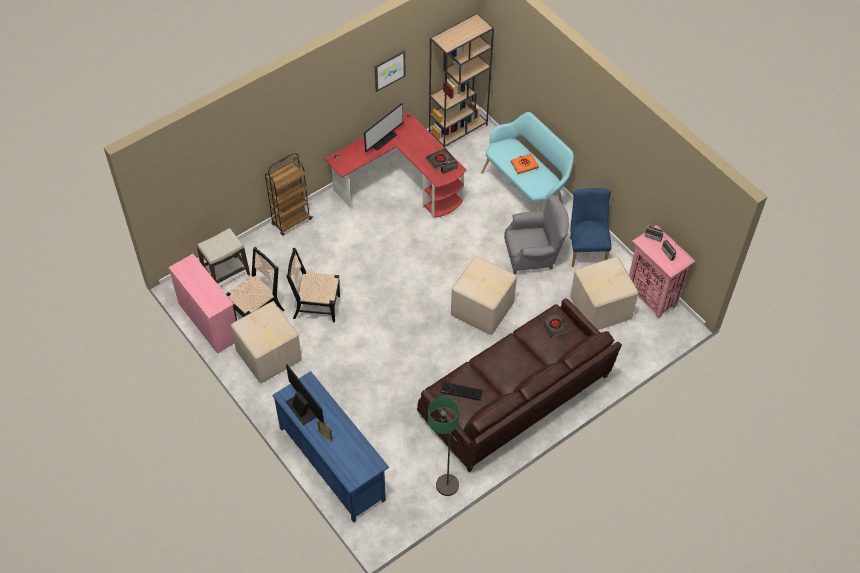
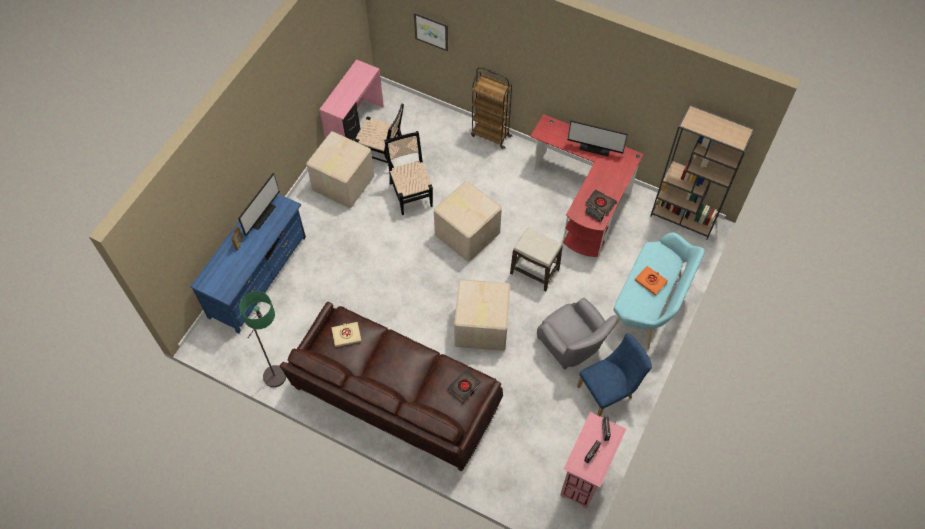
camera: 65 degrees right, 5 degrees up
(226, 274) = (409, 116): stool -> stool (534, 271)
(389, 70) = (636, 96): picture -> picture (431, 31)
(461, 392) = (346, 335): keyboard -> beige book
(599, 307) = (542, 432): cardboard box -> cardboard box (467, 233)

